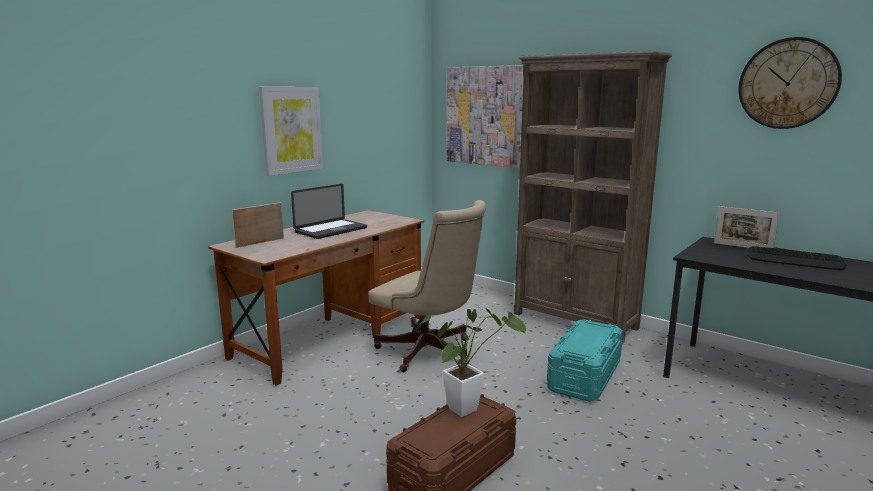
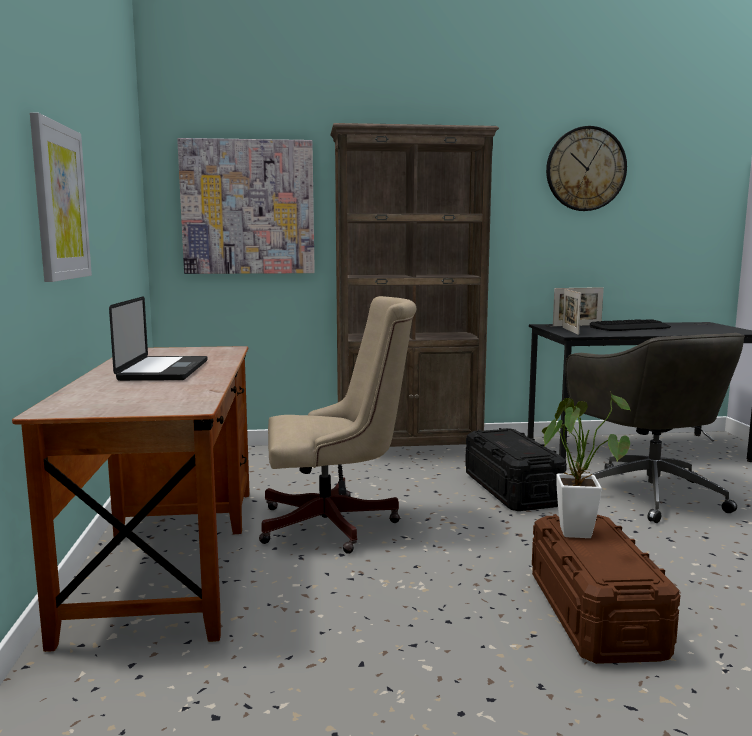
camera: 45 degrees left, 5 degrees down
(260, 243) = (104, 398): picture frame -> picture frame (570, 331)
(585, 376) = (511, 489): turquoise storage box -> black storage box
(696, 426) = (648, 493): none -> grey office chair

